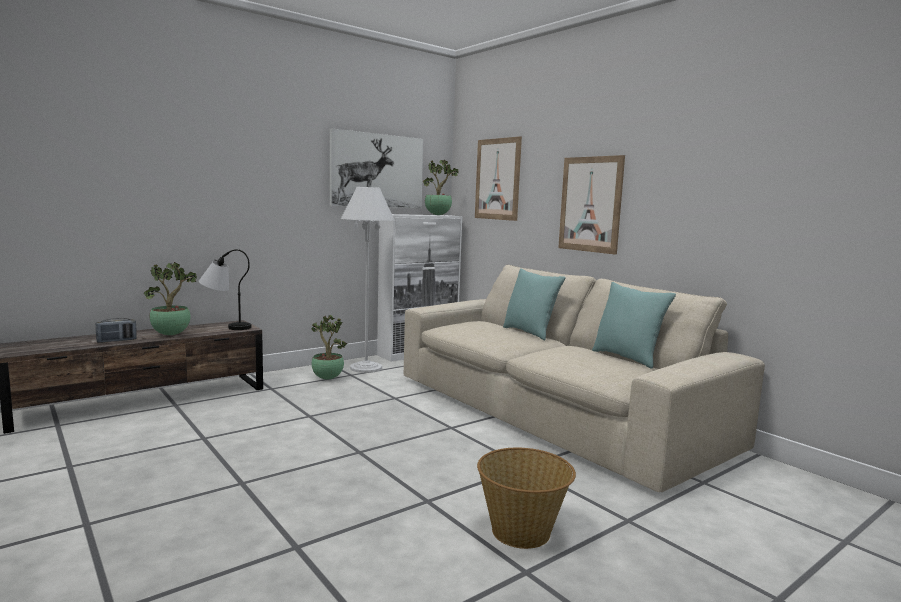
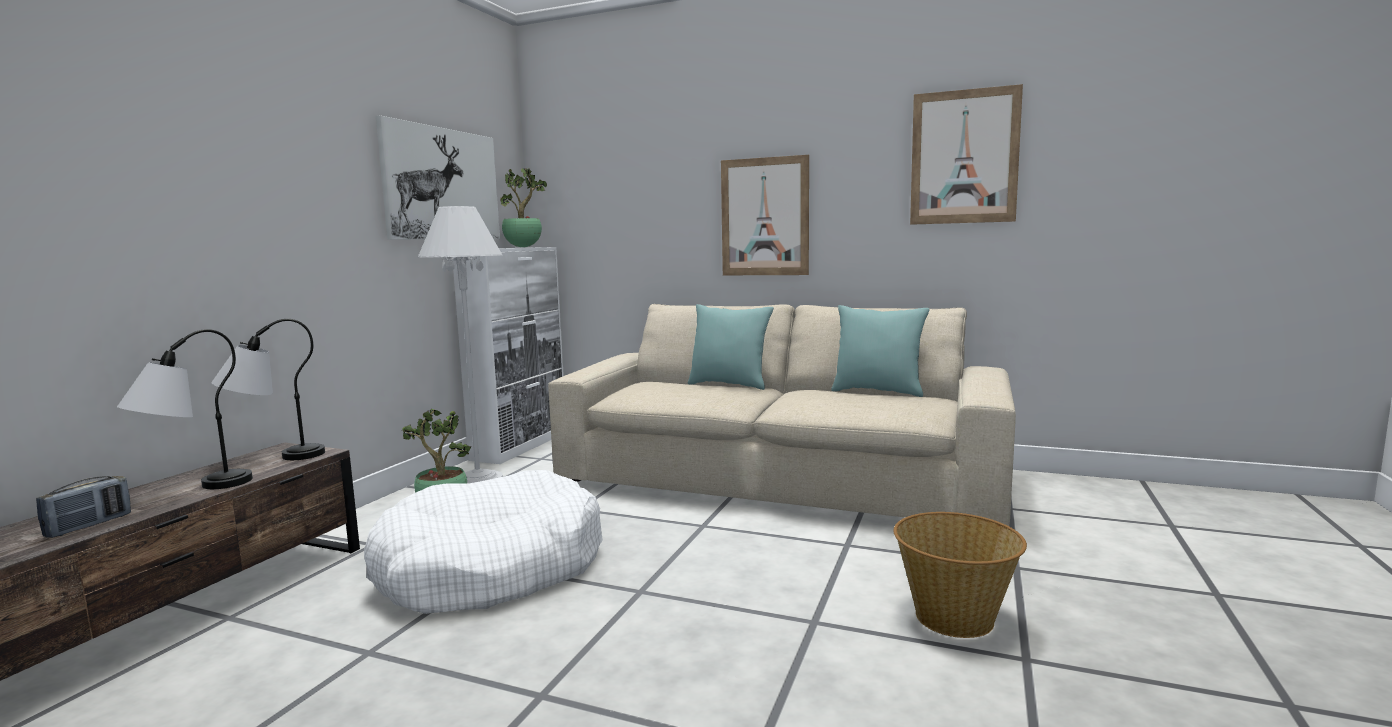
camera: 30 degrees left, 0 degrees up
(172, 334) = (192, 490): potted plant -> table lamp
(306, 416) = (490, 568): none -> white dog bed
(497, 179) = (611, 193): picture -> picture (964, 157)

